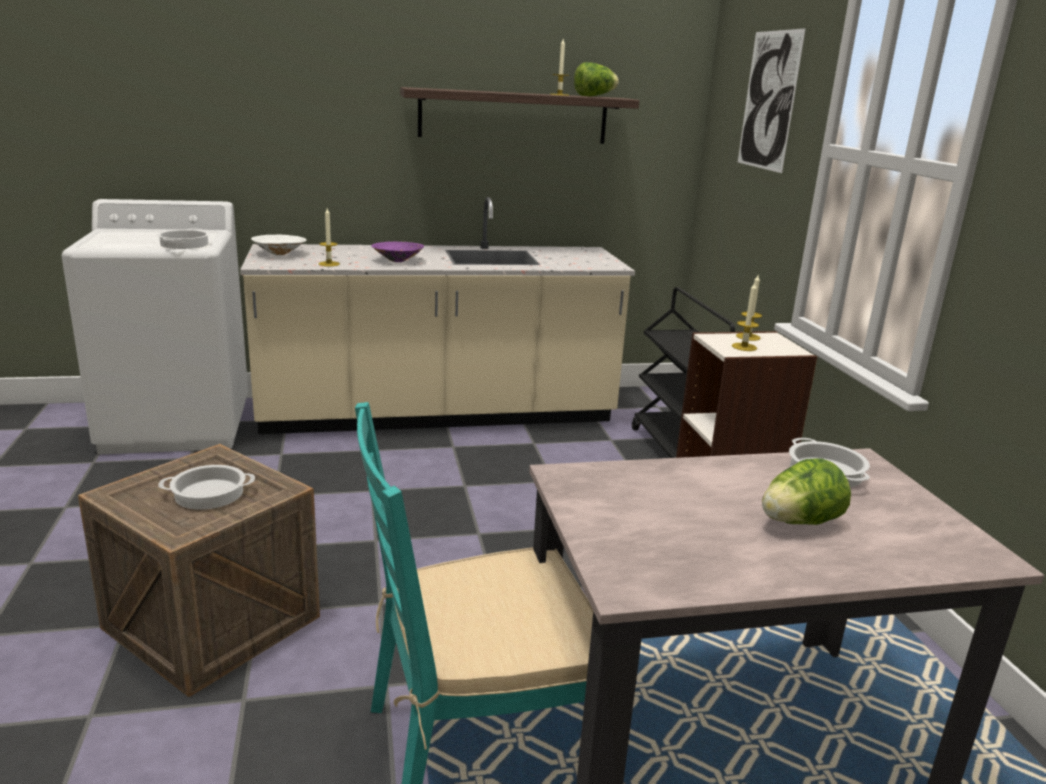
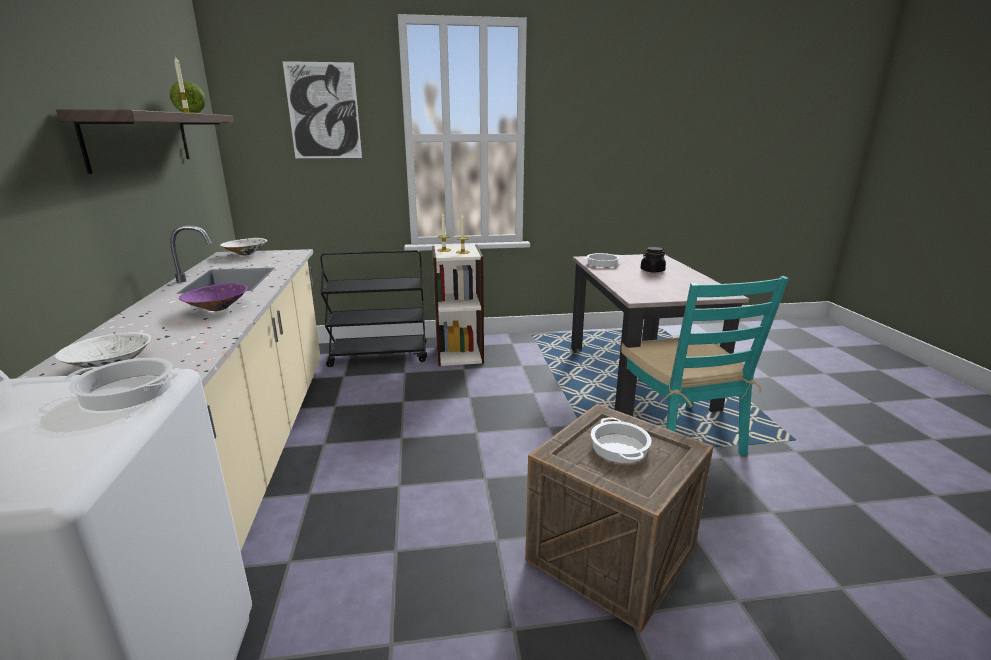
camera: 85 degrees left, 0 degrees up
(329, 264) = (208, 336): candle -> none
(593, 254) = (245, 254): none -> white bowl
(799, 522) = (652, 271): lettuce -> black jar

